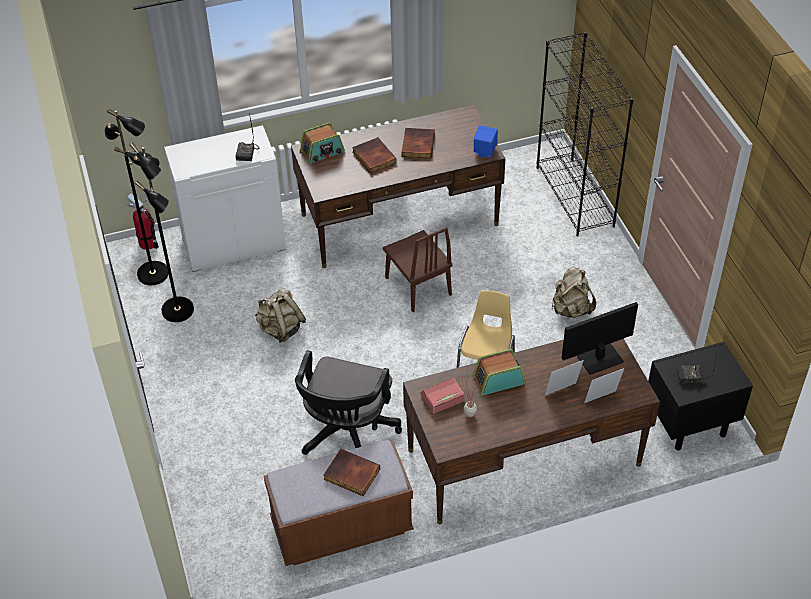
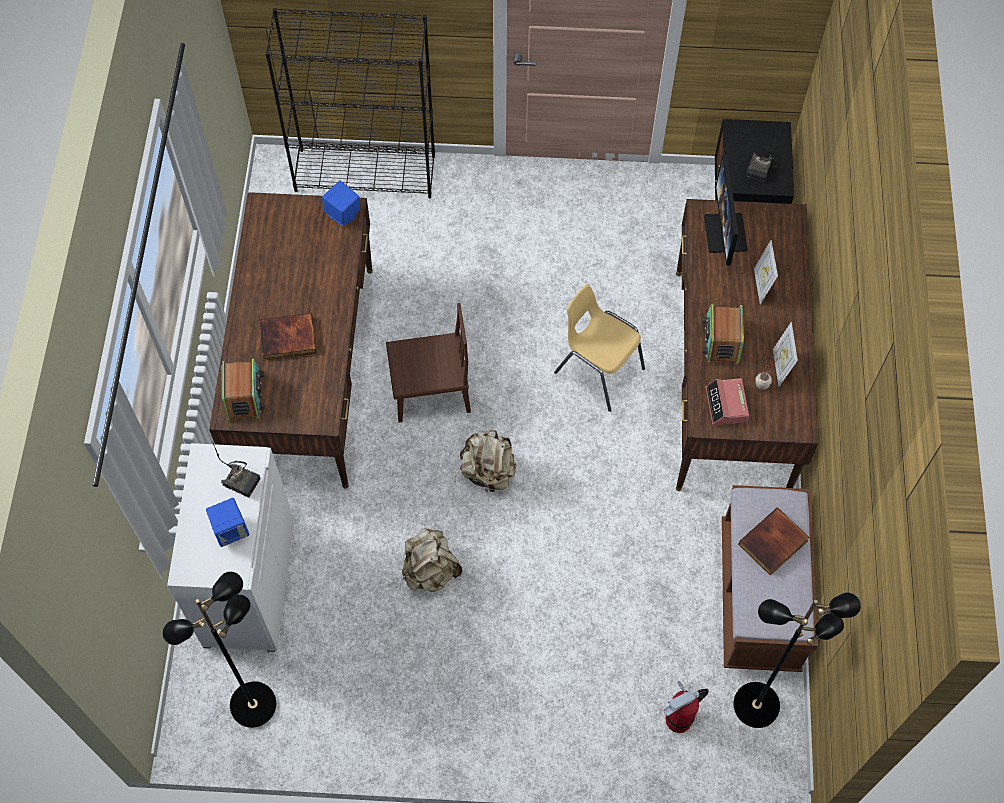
camera: 70 degrees left, 15 degrees up
(148, 243) = (188, 696): fire extinguisher -> fire extinguisher (679, 719)
(179, 310) = (338, 688): black floor lamp -> black floor lamp (756, 703)
(211, 160) = (231, 530): none -> blue speaker
(346, 435) = (630, 548): black office chair -> none
(417, 145) = (290, 282): book -> none
(571, 309) = (540, 250): beige backpack -> beige backpack (488, 472)
(601, 399) = (785, 254): picture frame -> picture frame (780, 367)

